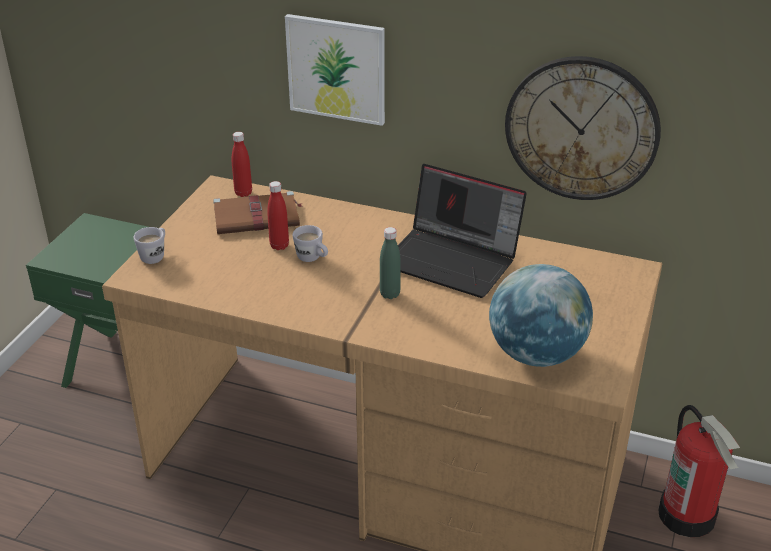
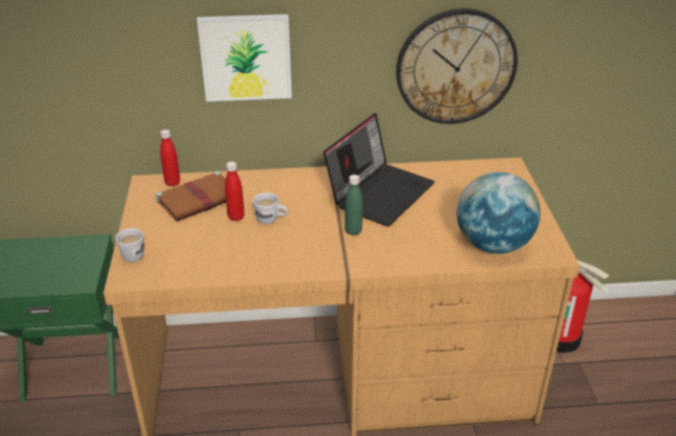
camera: 25 degrees left, 0 degrees up
(453, 260) = (380, 192): laptop -> laptop turned 60 degrees counterclockwise

